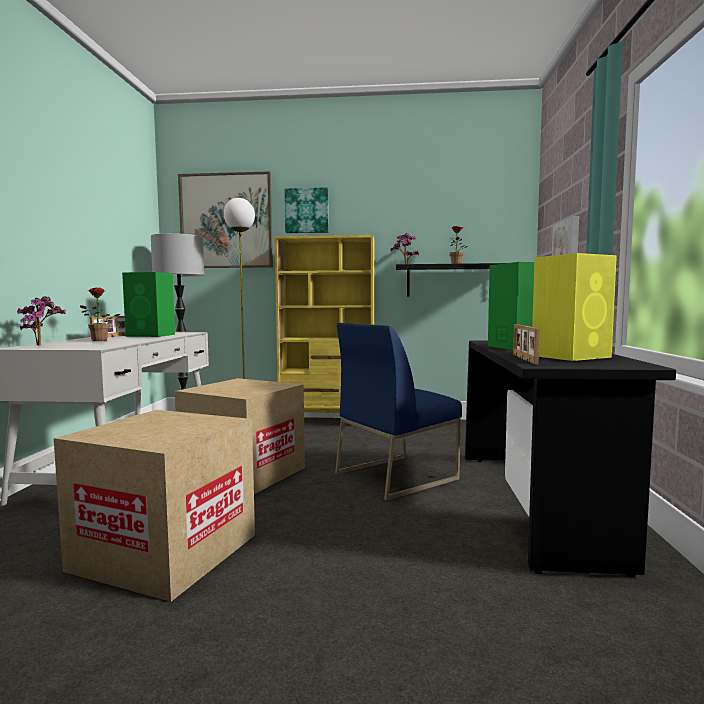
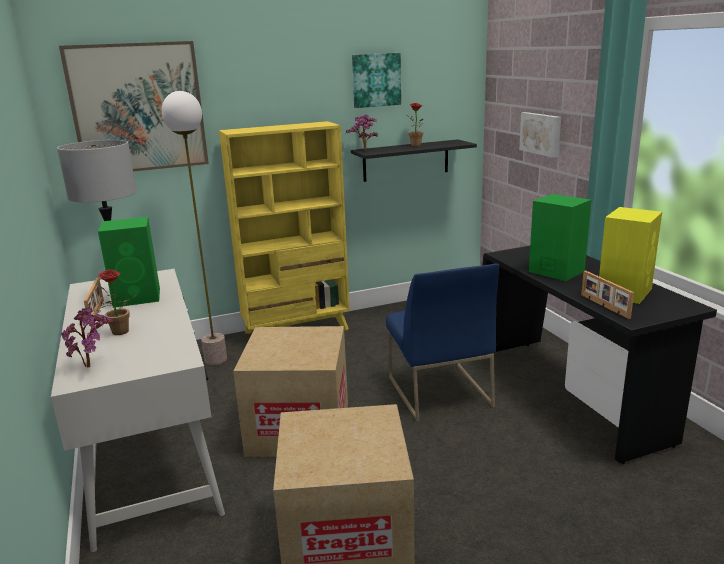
camera: 25 degrees left, 15 degrees up
(307, 211) = (244, 90): picture -> picture (376, 80)
(396, 476) = (438, 391): blue chair -> blue chair turned 45 degrees counterclockwise

